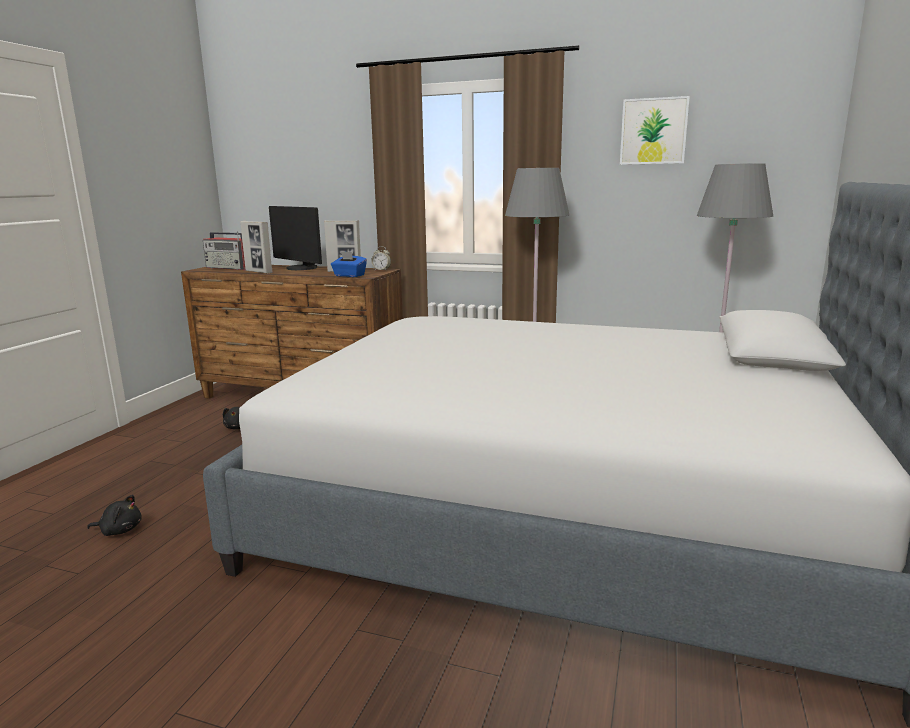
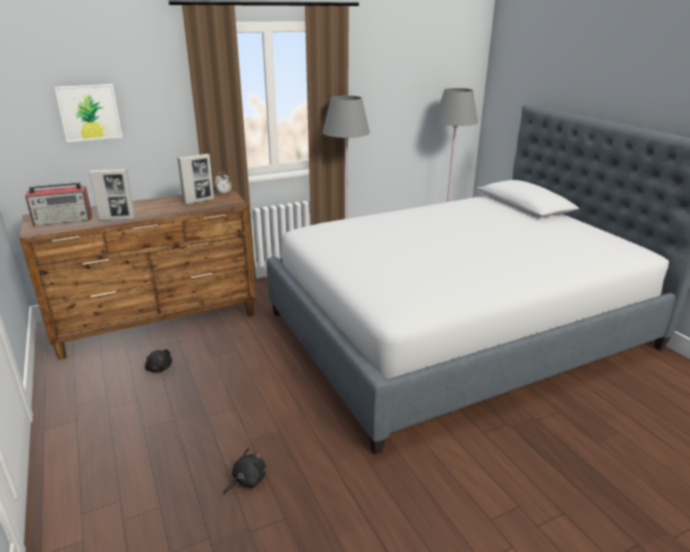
camera: 45 degrees left, 10 degrees up
(300, 268) = (142, 205): monitor -> none
(349, 275) = (219, 205): blue tissue box -> none
(653, 131) = (397, 64): picture -> picture (89, 112)

